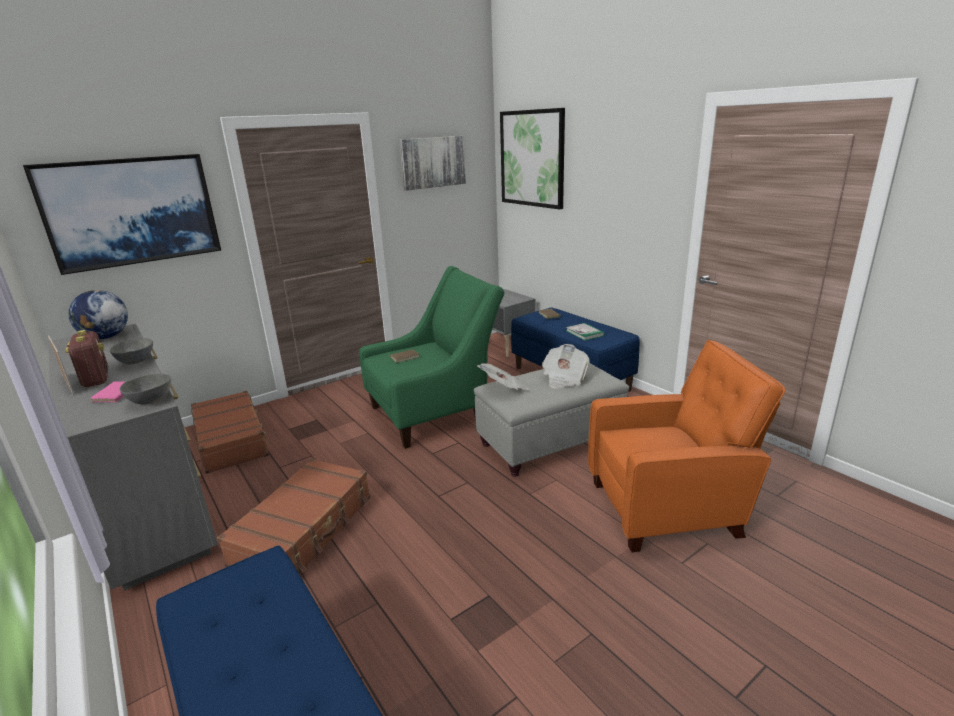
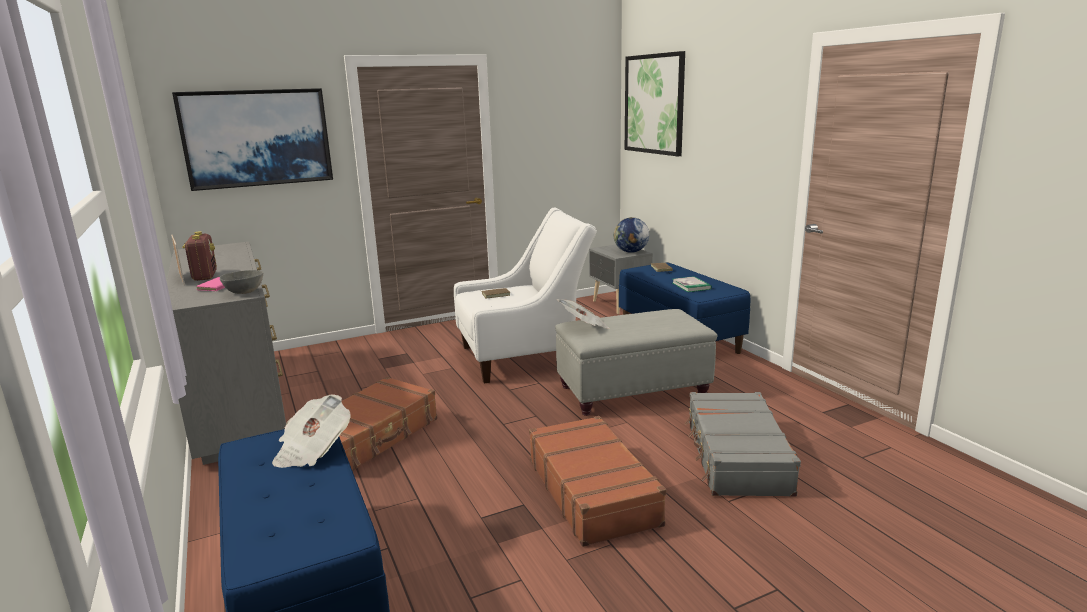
camera: 10 degrees right, 5 degrees down
(105, 337) = (221, 249): globe -> globe (630, 252)
(136, 361) = (241, 266): grey bowl -> none
(232, 440) = (323, 363): brown suitcase -> brown suitcase (593, 491)
(433, 162) = (551, 106): picture -> none
(435, 413) = (524, 356): green armchair -> white armchair
(564, 378) = (649, 322): newspaper -> newspaper (312, 450)
(669, 508) = (735, 456): orange armchair -> grey suitcase

